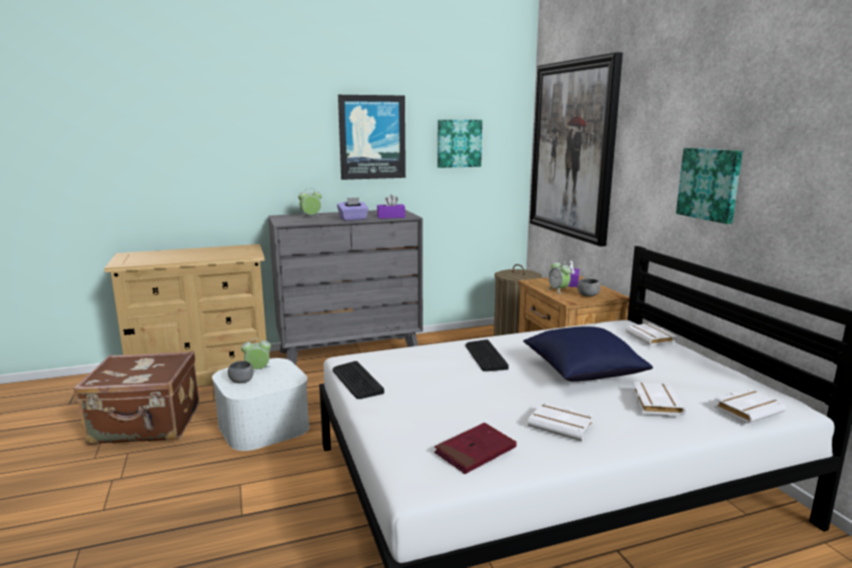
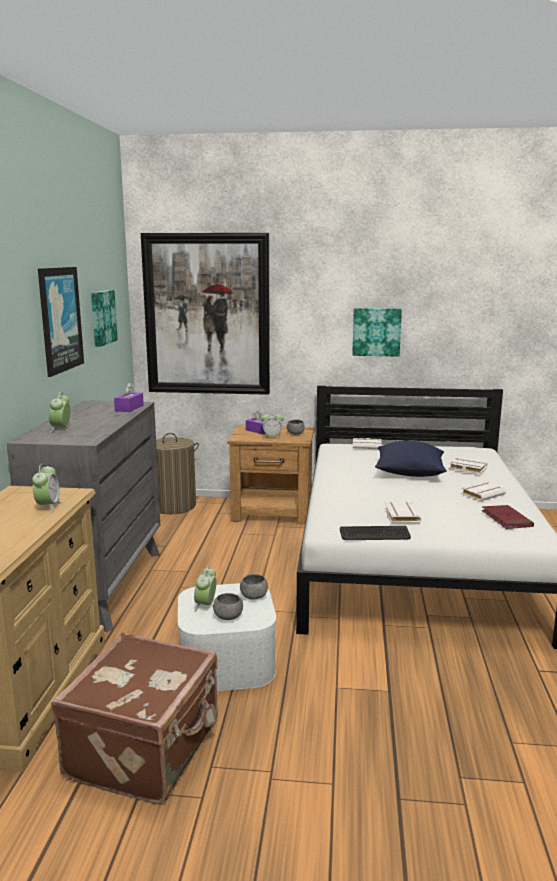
camera: 65 degrees left, 0 degrees up
(221, 255) = (48, 507): none -> alarm clock
(281, 383) = (254, 596): none -> grey bowl
(353, 219) = (115, 418): purple tissue box -> none
(485, 356) = (360, 489): keyboard -> none
(747, 409) = (483, 456): white book -> white book (400, 516)

